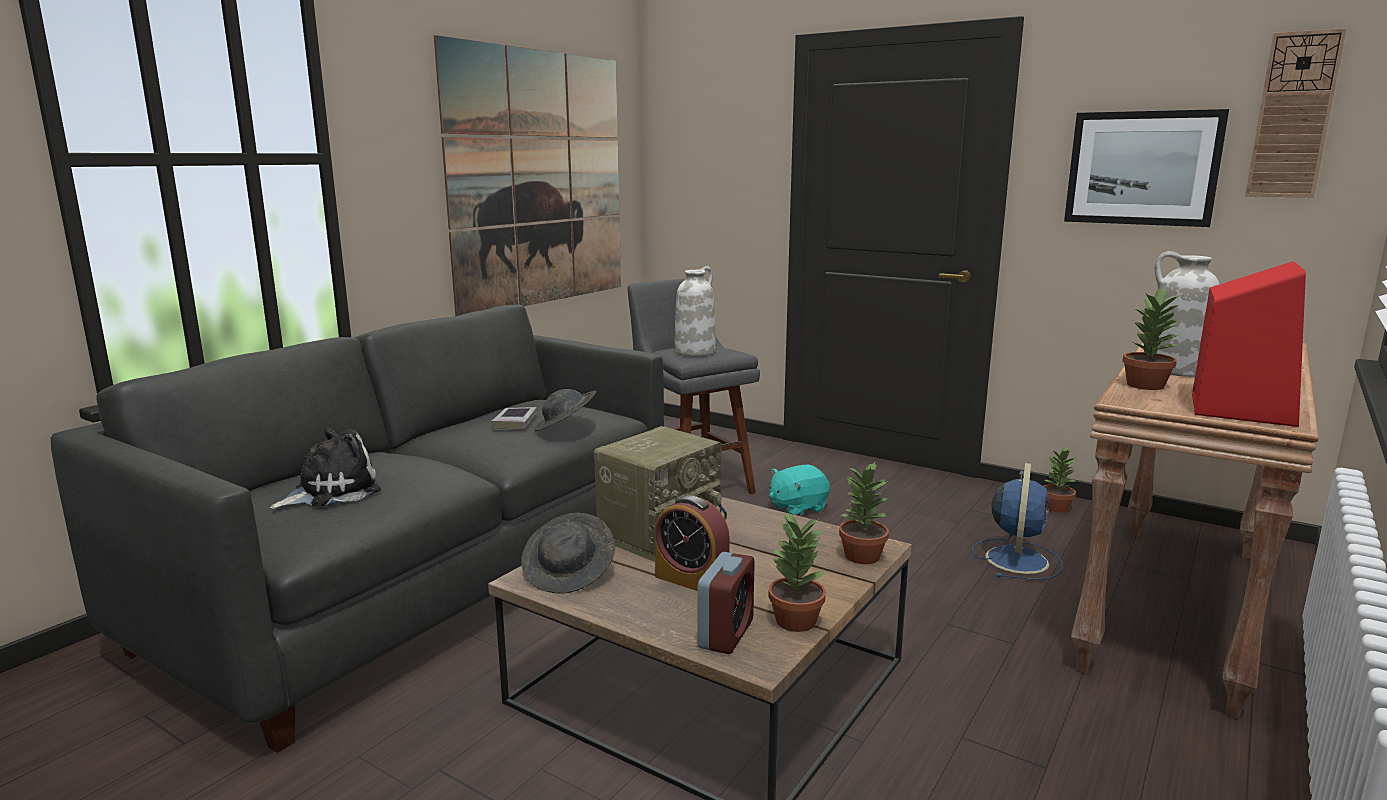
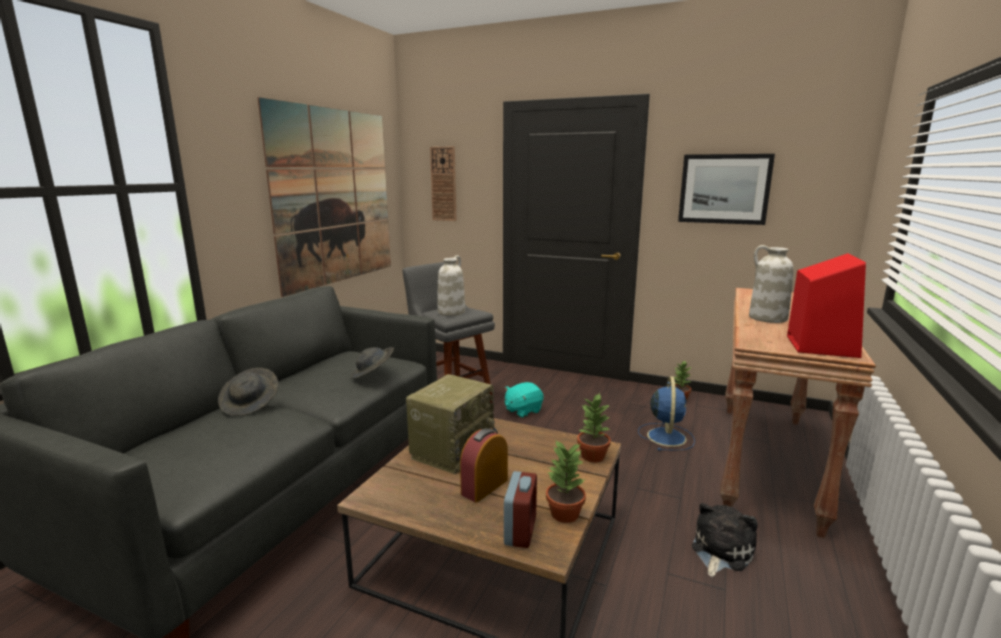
camera: 10 degrees left, 0 degrees up
(331, 491) = (206, 442): plush toy -> plush toy (720, 551)
(515, 422) = (335, 372): book -> none
(570, 573) = (396, 490): grey hat -> grey hat (251, 404)
(691, 580) = (484, 487): alarm clock -> alarm clock turned 105 degrees clockwise
(1146, 385) = (757, 331): potted plant -> none
(1293, 116) = (811, 158): wall clock -> wall clock (443, 184)

